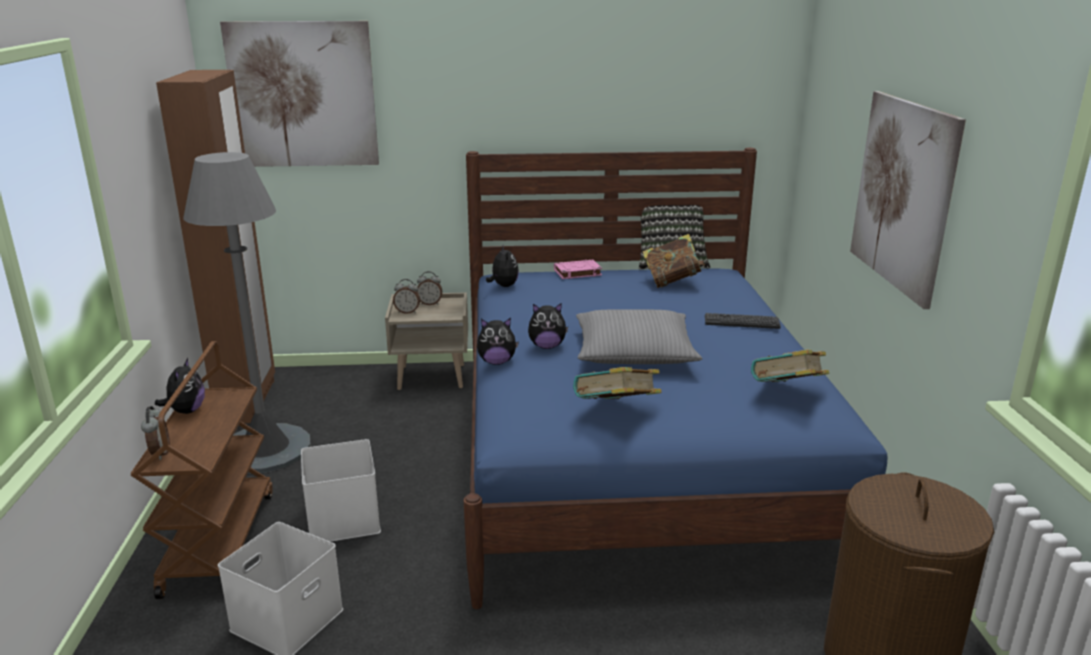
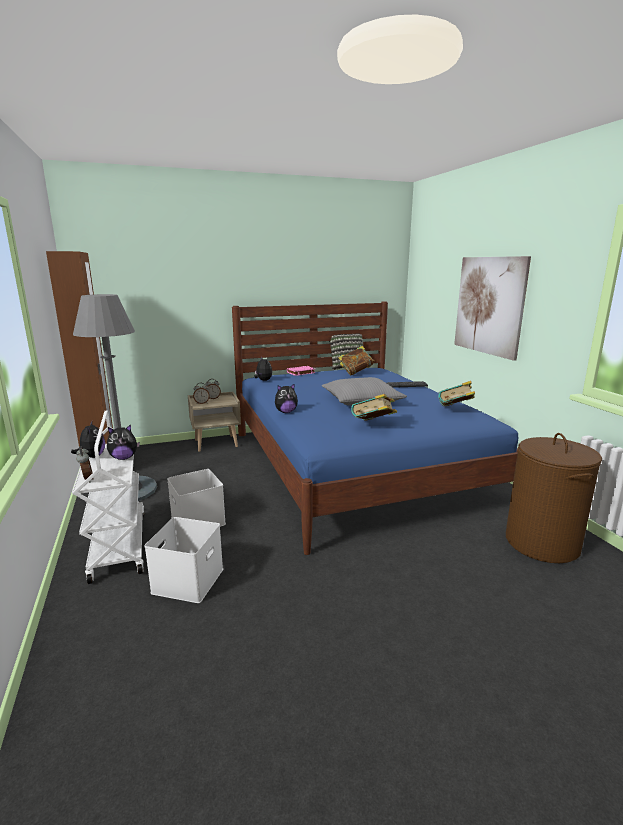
camera: 15 degrees left, 5 degrees down
(218, 541) = (118, 544): brown cart -> white cart
(303, 95) = (130, 272): picture -> none
(547, 346) = (311, 402): plush toy -> plush toy (124, 458)

